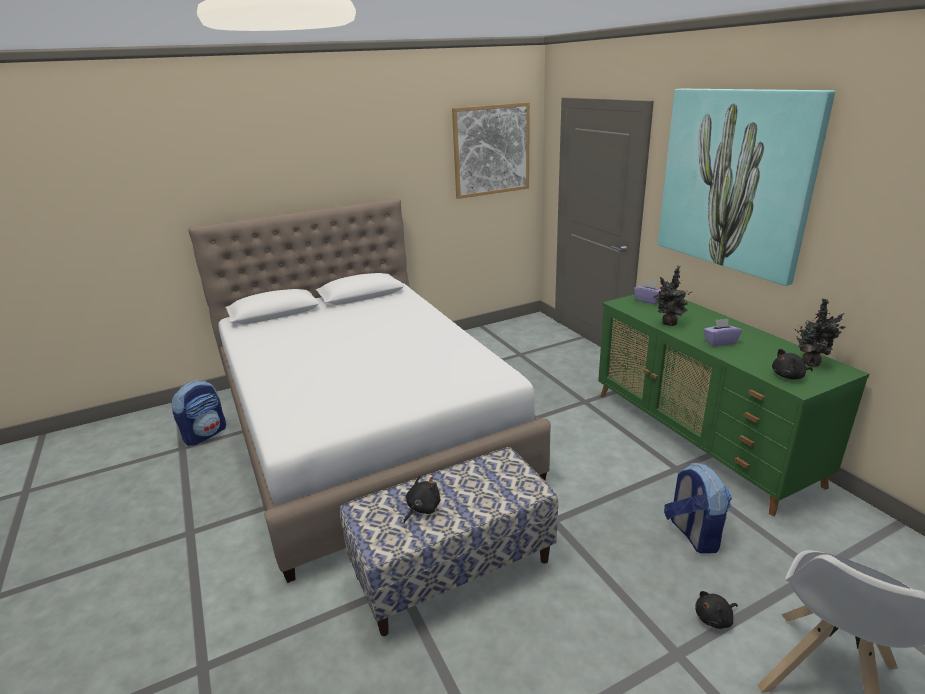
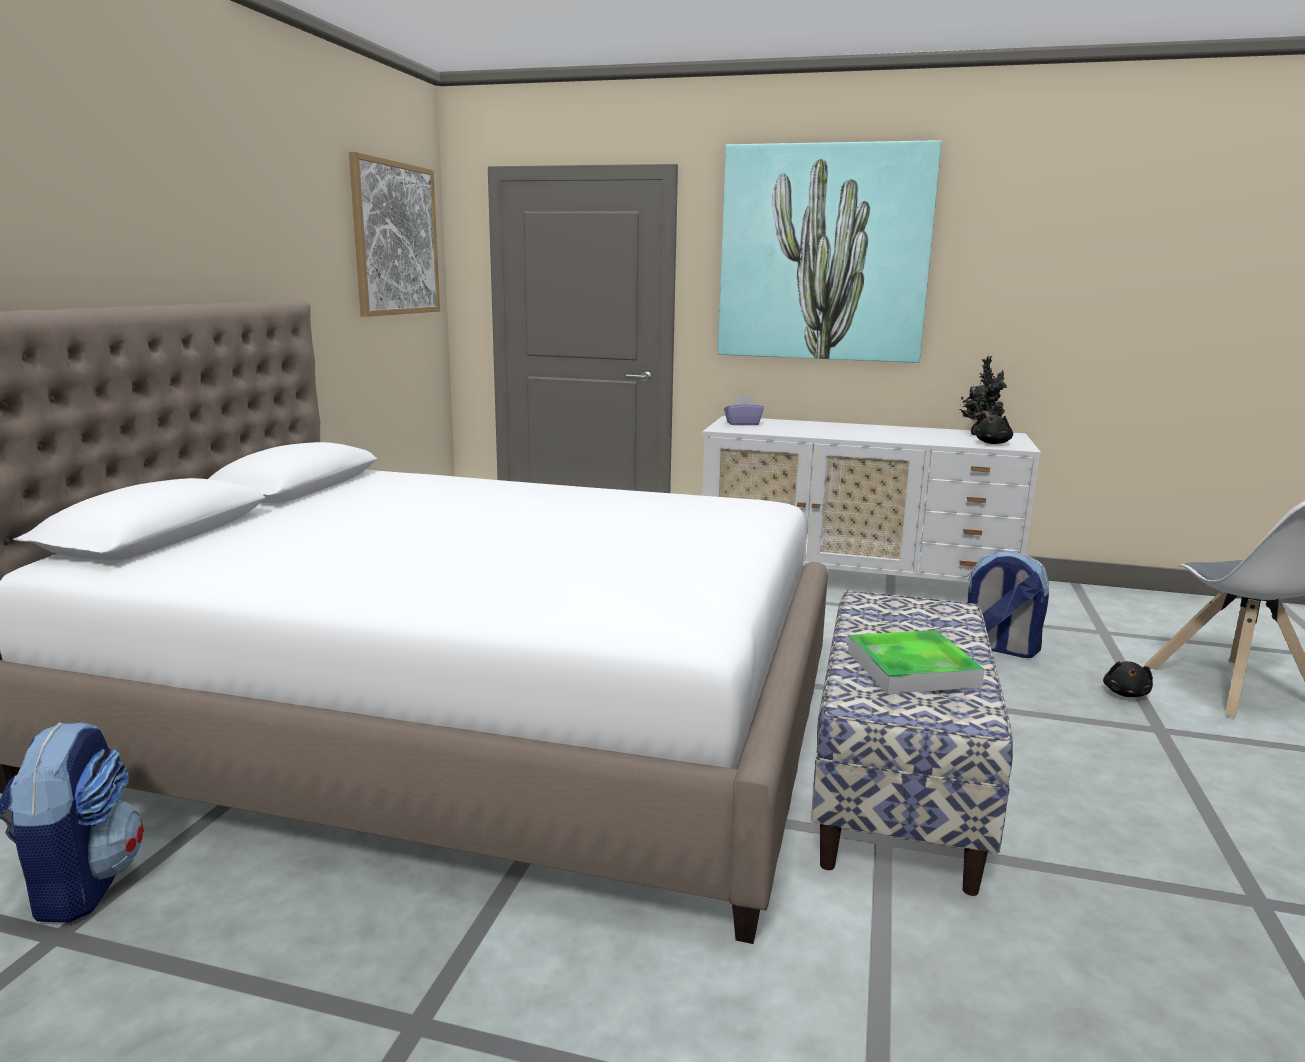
camera: 50 degrees left, 10 degrees down
(422, 508) = (912, 669): black plush toy -> tray
(668, 323) = (812, 433): potted plant -> none
(698, 436) = (853, 580): green dresser -> white dresser
(720, 342) = (888, 436): purple tissue box -> none

